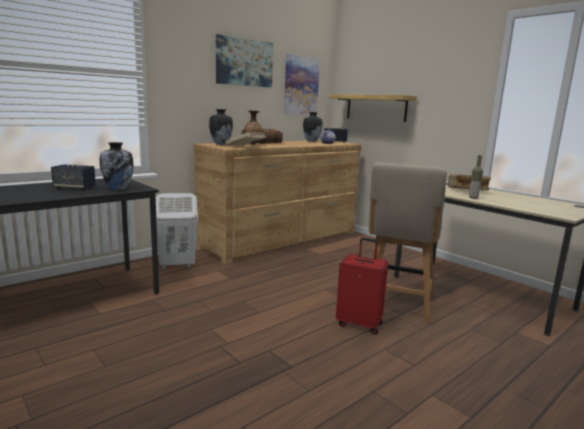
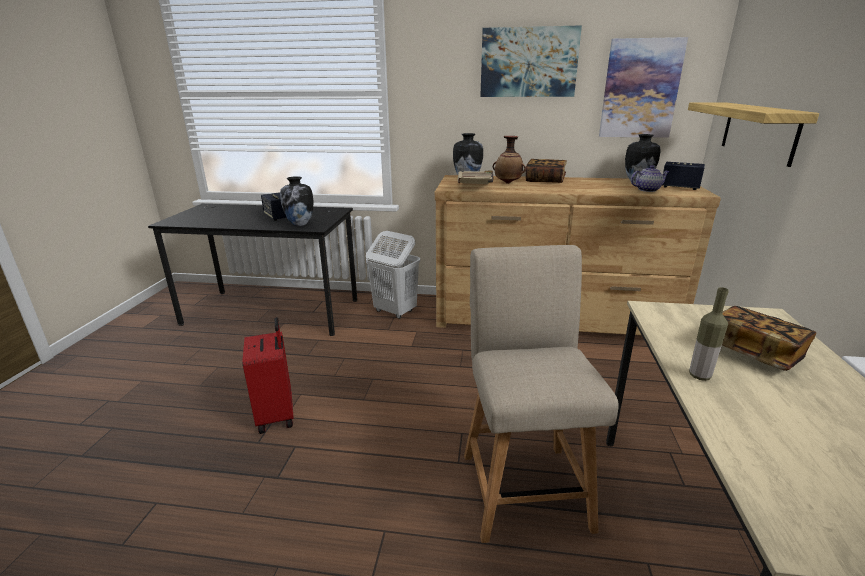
camera: 50 degrees right, 10 degrees up
(359, 324) = (423, 478): red suitcase -> red suitcase (277, 415)
(397, 304) = (523, 484): beige chair -> beige chair turned 105 degrees clockwise

